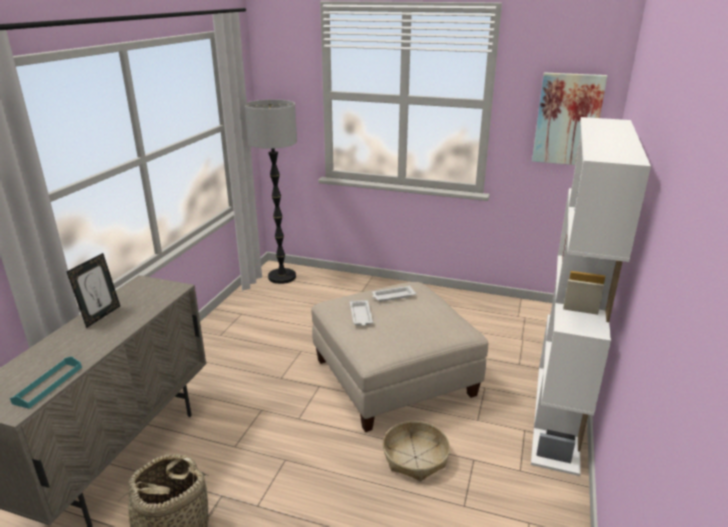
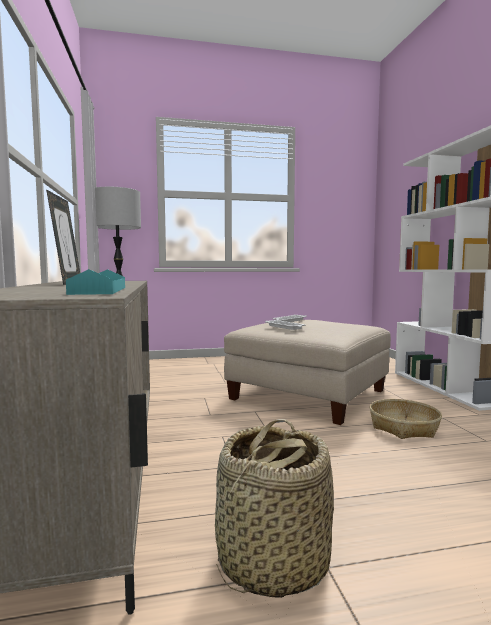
camera: 30 degrees left, 20 degrees down
(567, 119) = (344, 207): picture -> none

